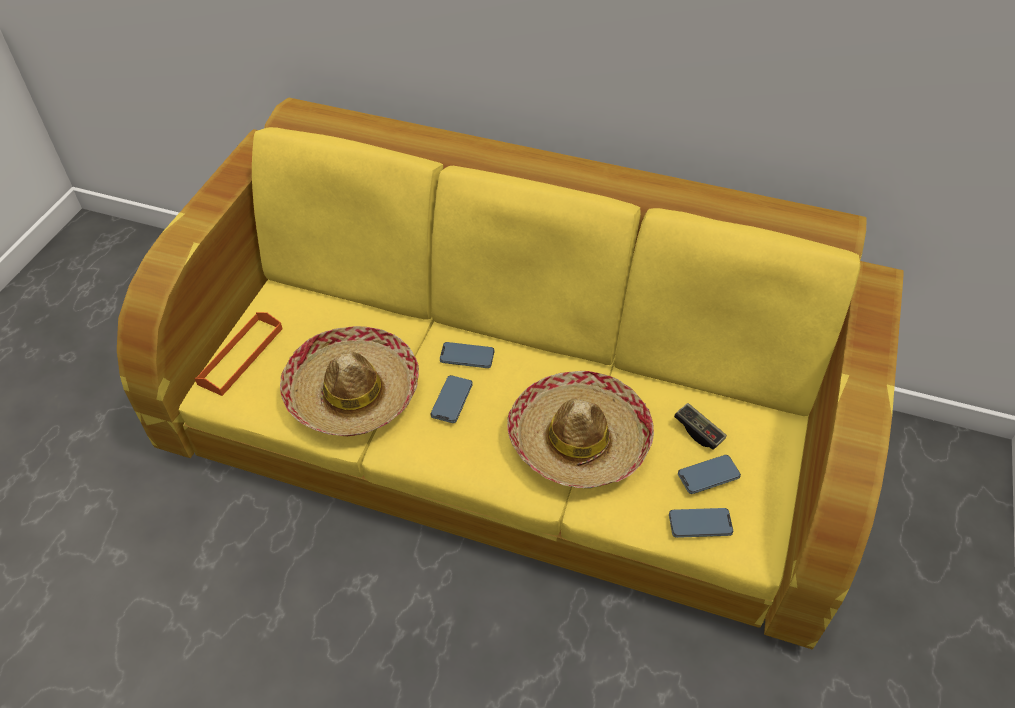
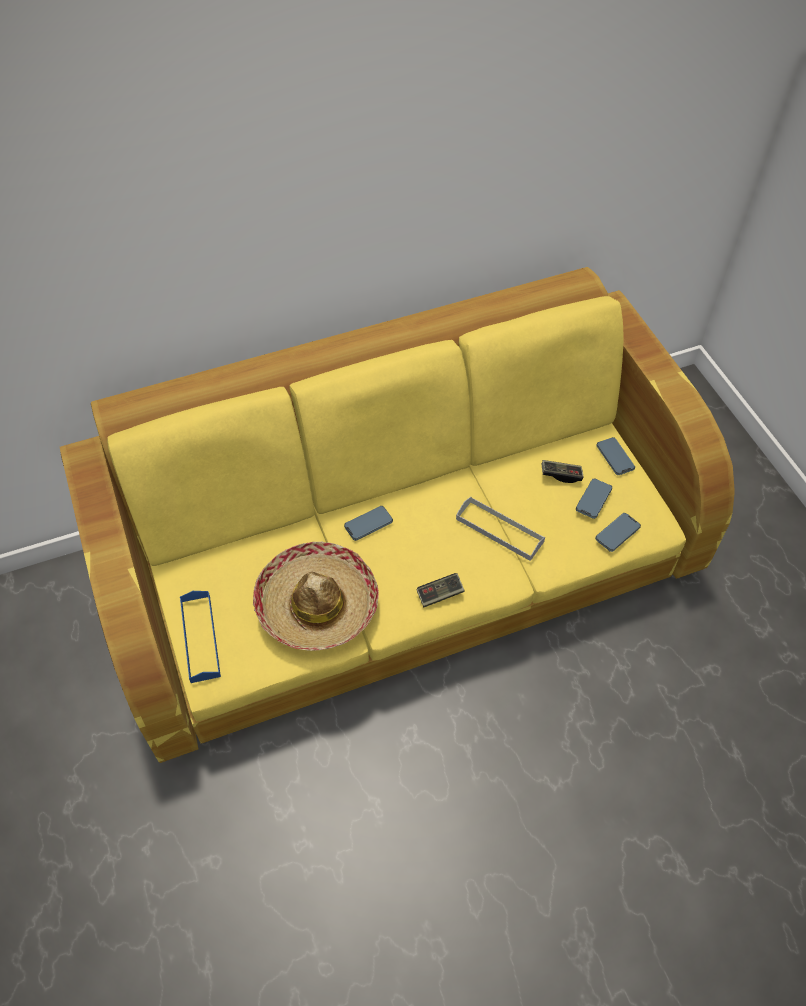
camera: 40 degrees left, 5 degrees up
(241, 356) = (200, 638): orange tray -> blue tray
(452, 401) = (392, 562): phone -> phone (615, 457)
(464, 457) = (440, 594): none -> game controller
(579, 440) = (499, 530): hat -> grey tray

